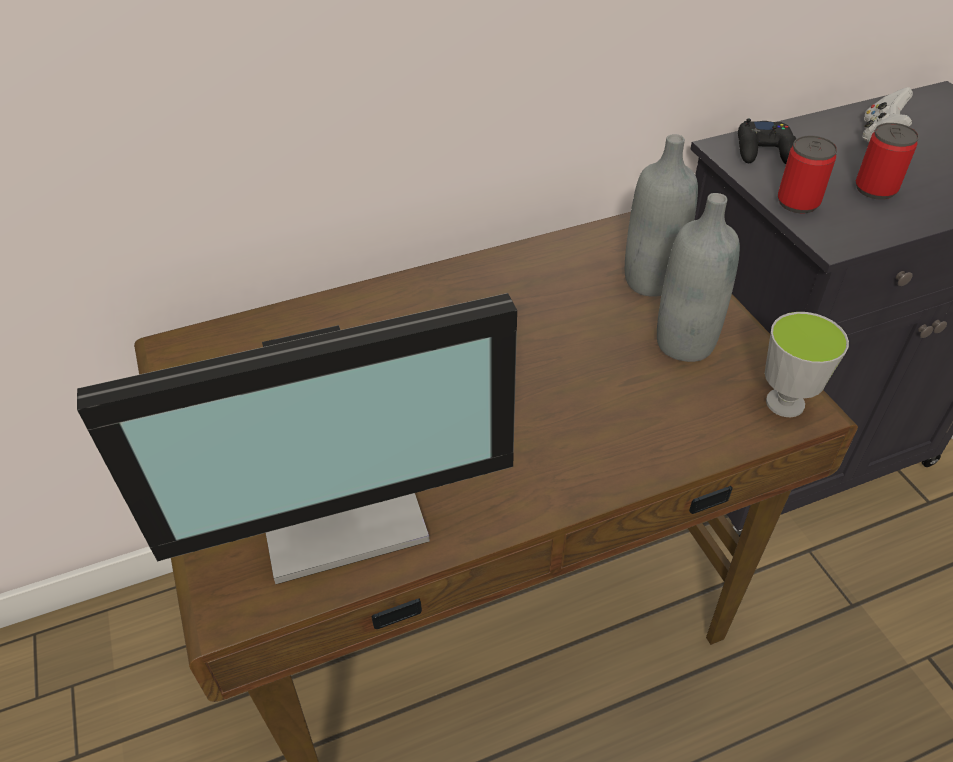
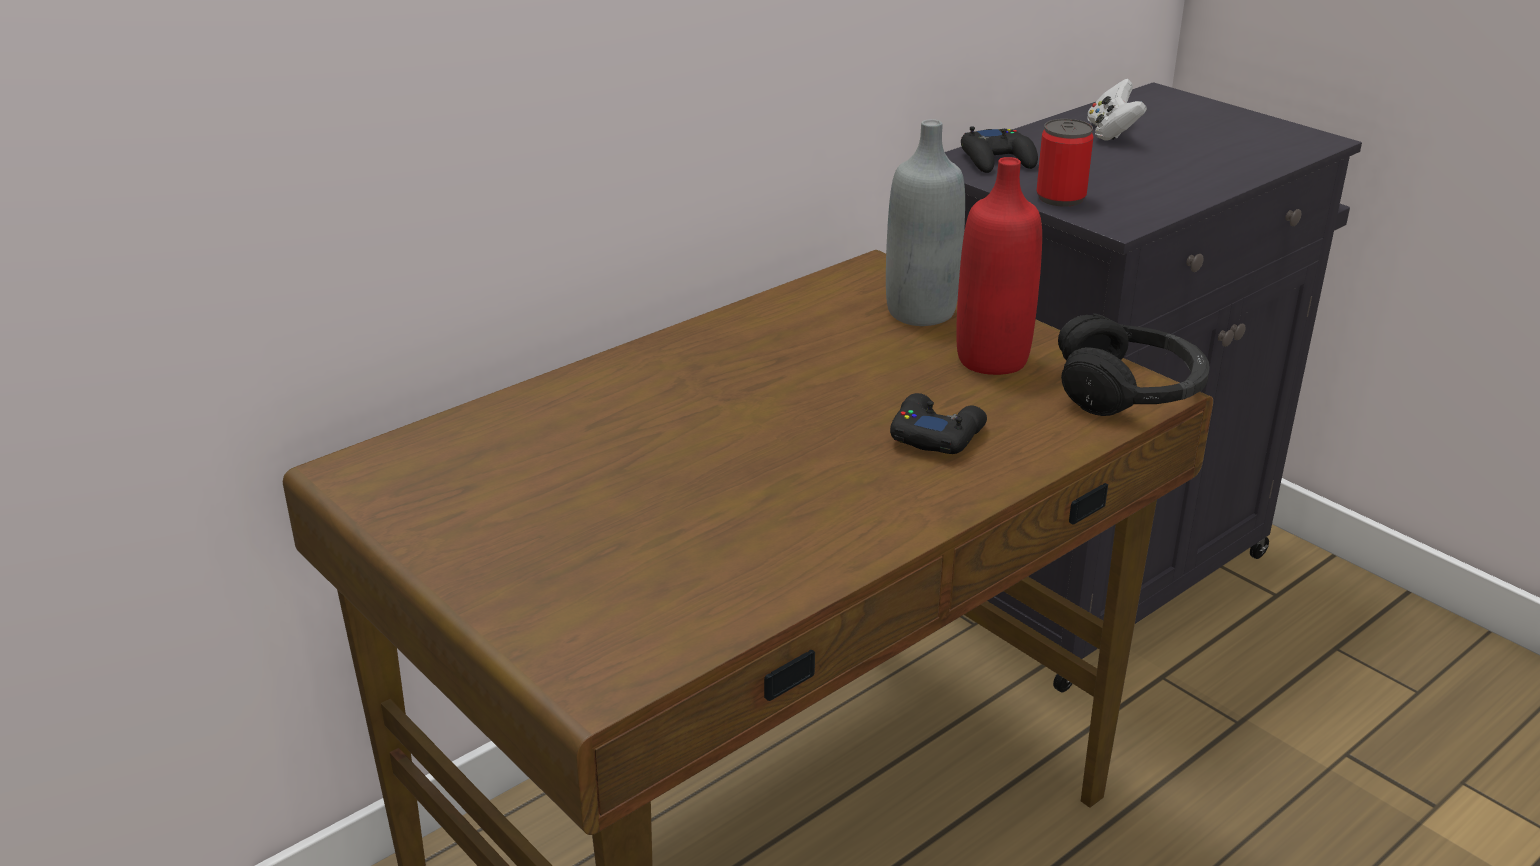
camera: 20 degrees left, 15 degrees down
(343, 508) = (682, 571): monitor -> none
(601, 414) = (936, 434): none -> black game controller
(685, 343) = (992, 359): grey bottle -> red bottle
(785, 403) = (1129, 390): cup -> black headphones
(875, 189) = (1134, 177): can -> none

